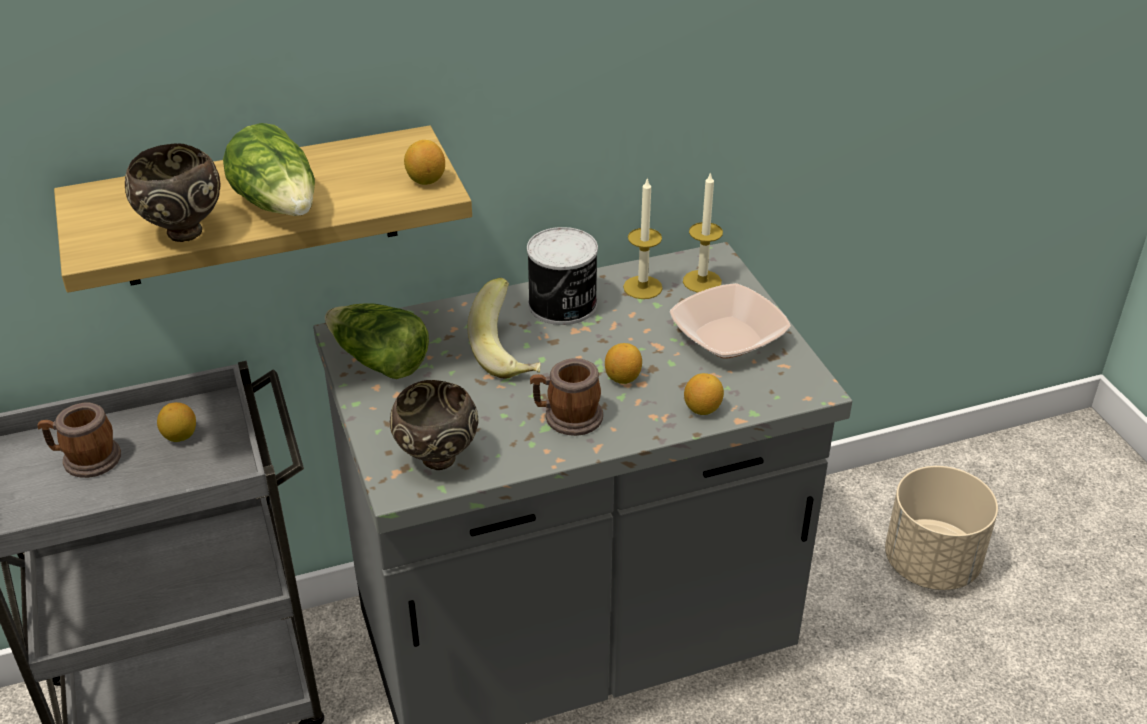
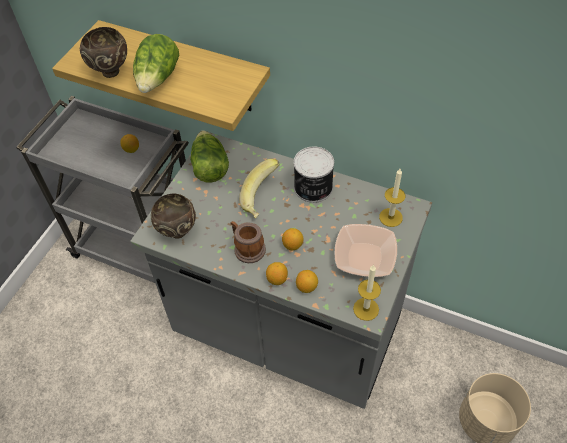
camera: 45 degrees right, 15 degrees up
(85, 459) = (94, 139): mug -> none
(425, 180) = (227, 100): lemon -> lemon (277, 279)
(642, 287) = (359, 202): candle -> candle (366, 309)

